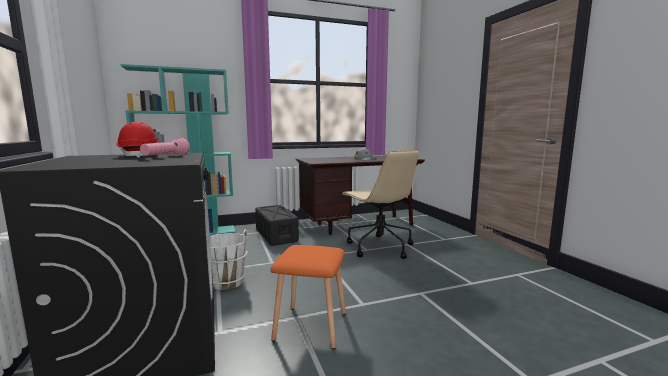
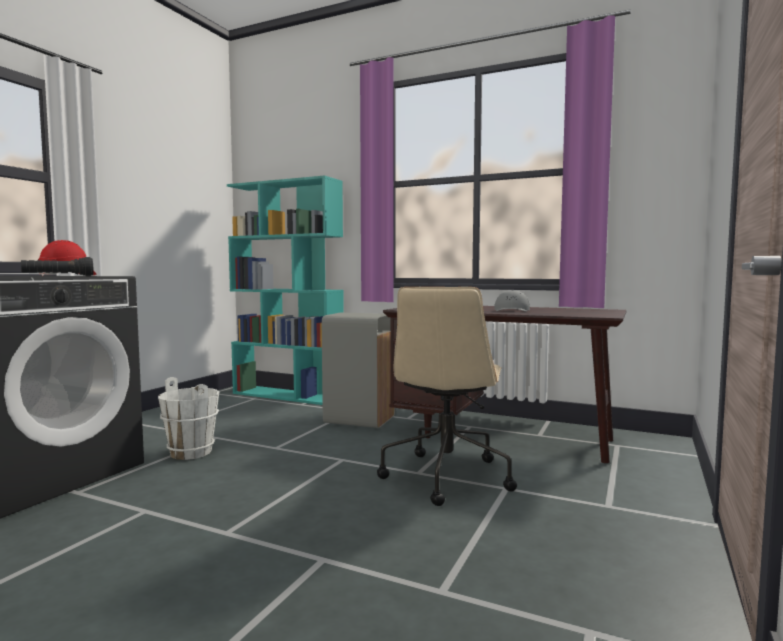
camera: 45 degrees right, 5 degrees down
(166, 156) = (58, 276): pink flashlight -> black flashlight
(276, 235) = (360, 420): black storage box -> grey trash can
(309, 326) = (128, 525): orange stool -> none

